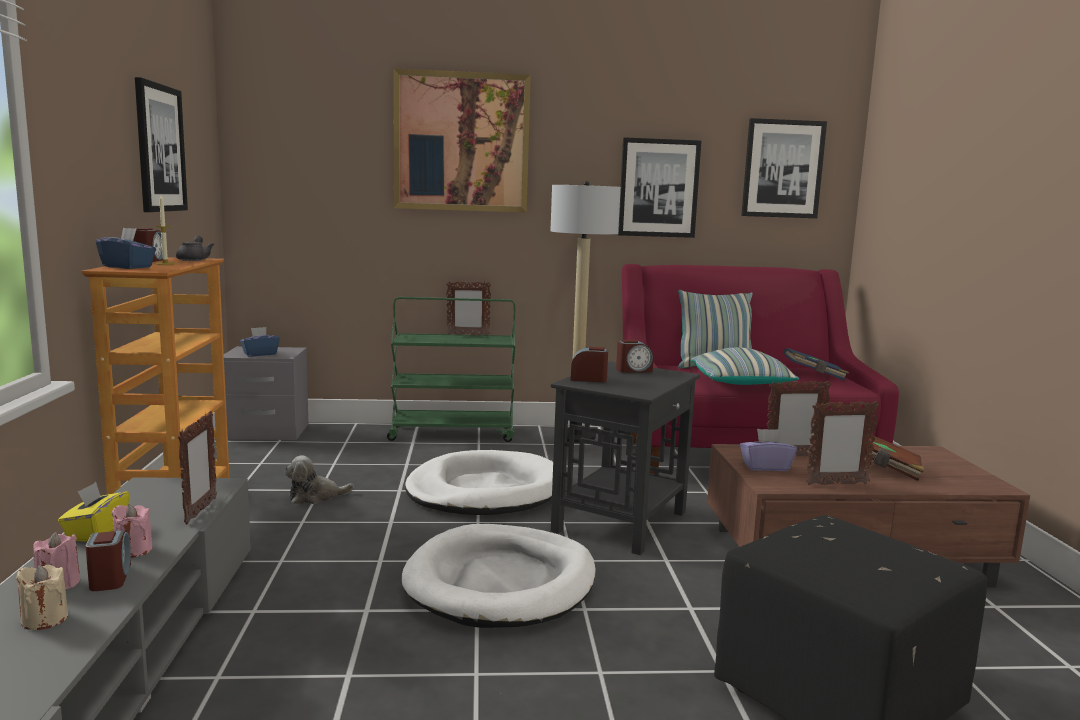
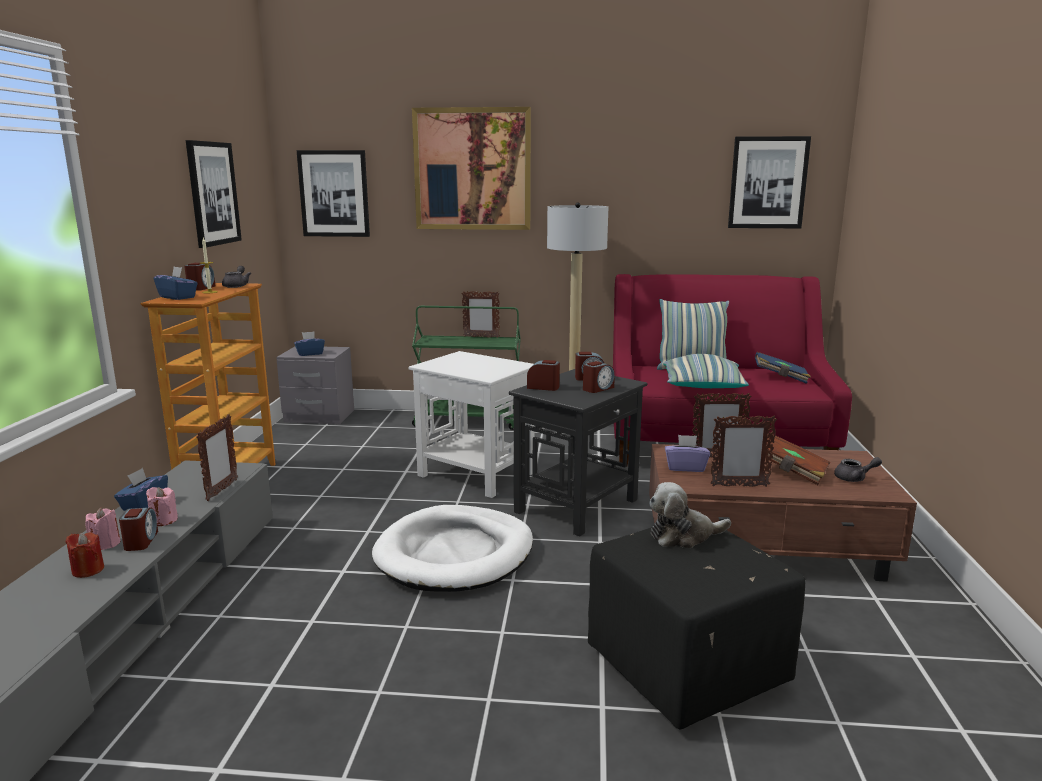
camera: 10 degrees right, 5 degrees up
(44, 619) = (88, 570): beige candle -> red candle
(96, 532) = (144, 504): yellow tissue box -> blue tissue box
(315, 497) = (337, 475): plush toy -> plush toy (683, 536)
(485, 491) = (475, 474): white dog bed -> white side table
(651, 380) = (597, 388): none -> alarm clock
(658, 188) = (649, 204): picture -> picture (334, 193)
(950, 473) = (854, 478): none -> grey teapot

